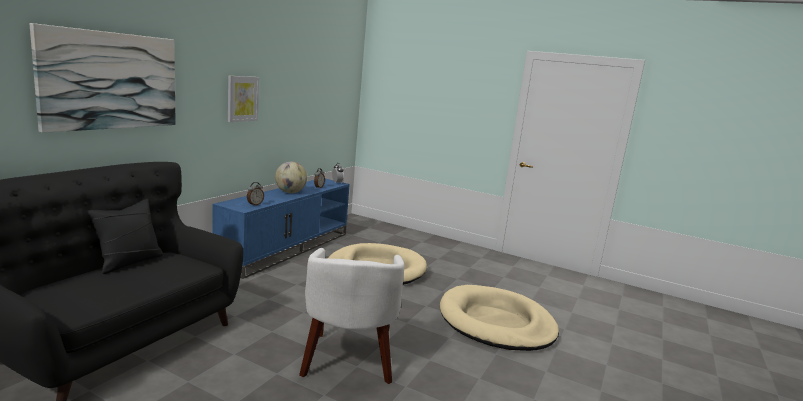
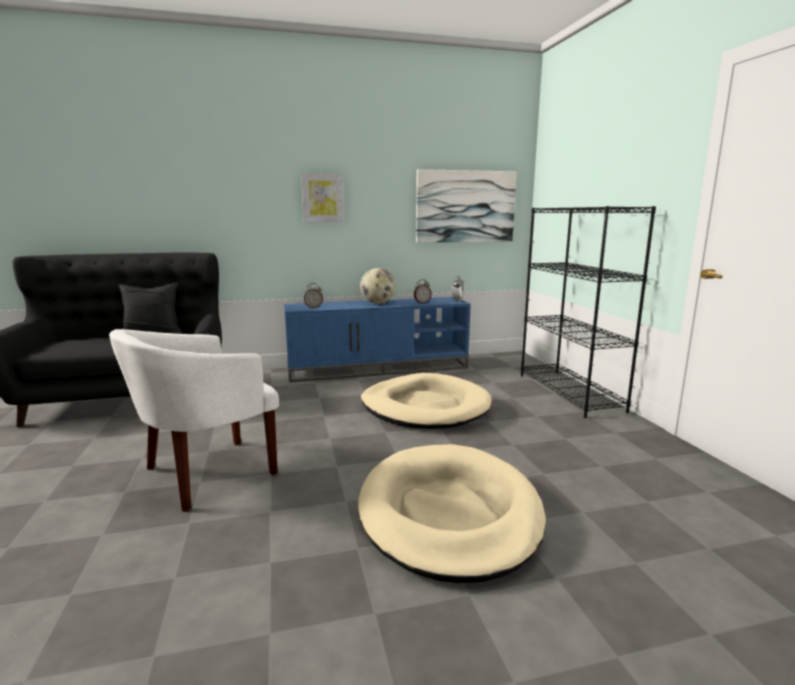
camera: 50 degrees right, 0 degrees up
(111, 80) = (168, 180): picture -> picture (465, 206)
(427, 239) = (570, 392): none -> black bookcase

